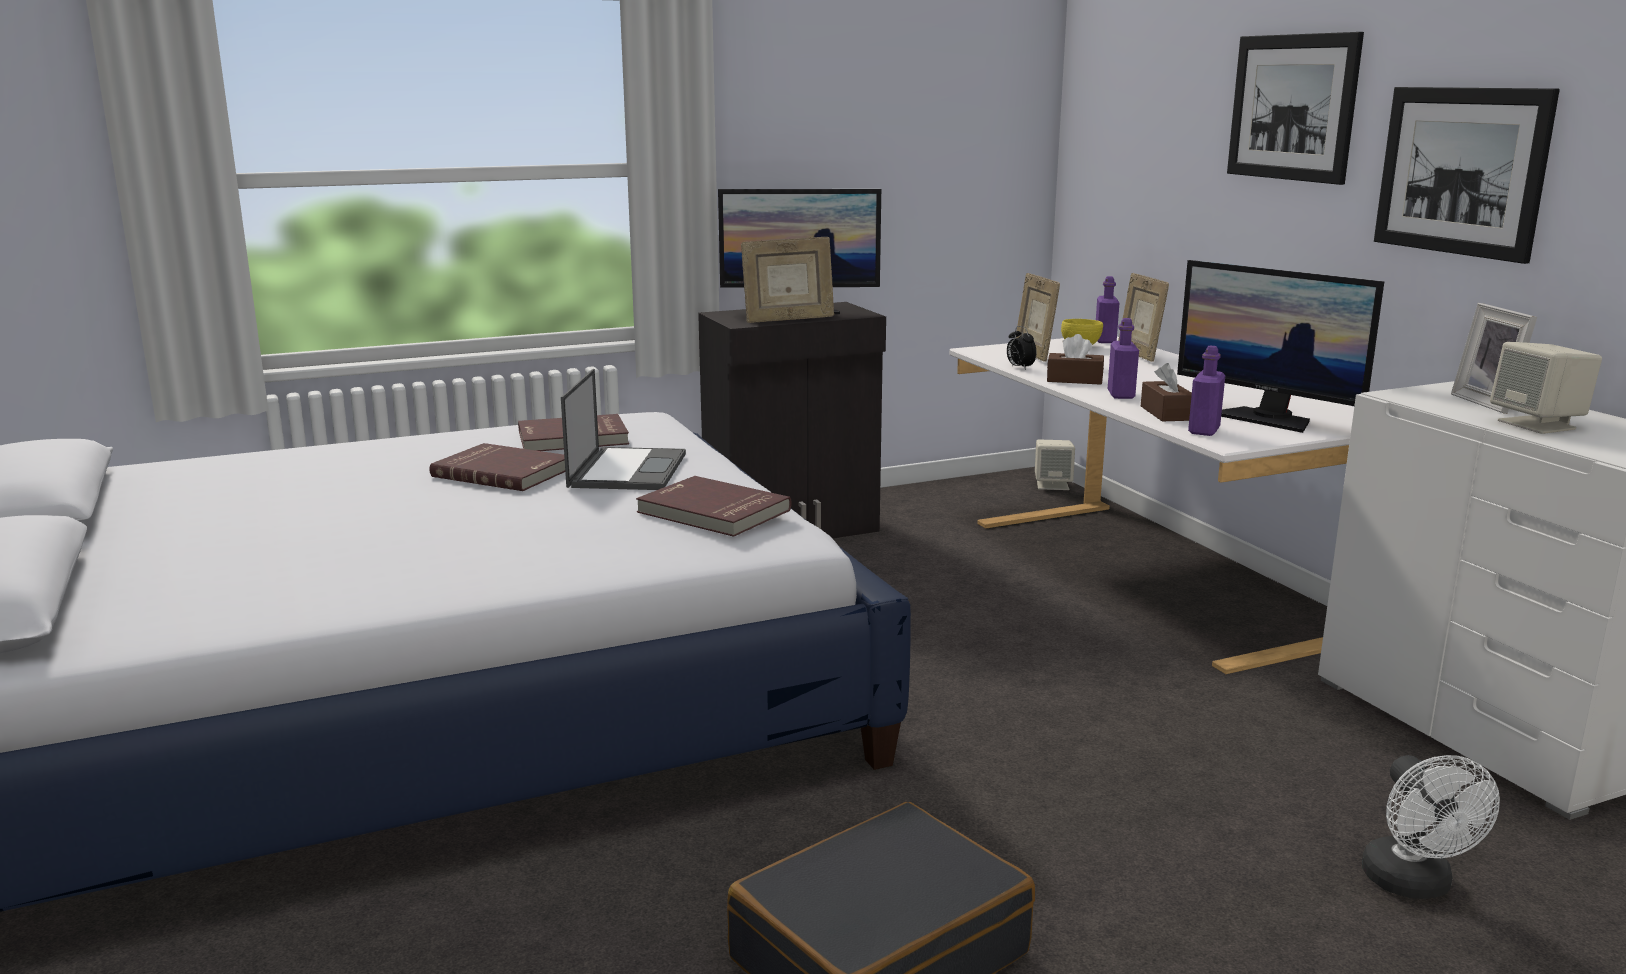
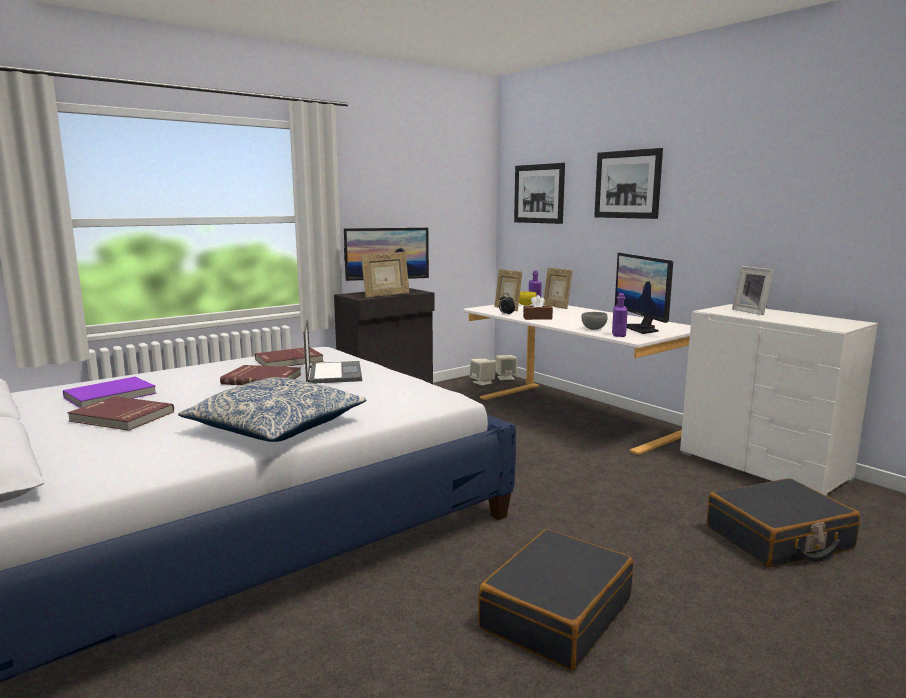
camera: 15 degrees left, 5 degrees down
(255, 485) = (111, 396): none -> purple book
(460, 566) = (276, 426): none -> pillow
(712, 512) = (400, 388): red book -> red book (121, 417)
(1121, 395) = (565, 323): purple bottle -> none
(1166, 413) = (594, 329): brown tissue box -> grey bowl
(1267, 418) = (641, 328): monitor -> monitor turned 45 degrees clockwise
(1413, 885) = (778, 538): white fan -> black suitcase
(1461, 171) = (718, 208): picture -> picture (539, 193)
(1538, 425) = (781, 318): beige speaker -> beige speaker (482, 382)

